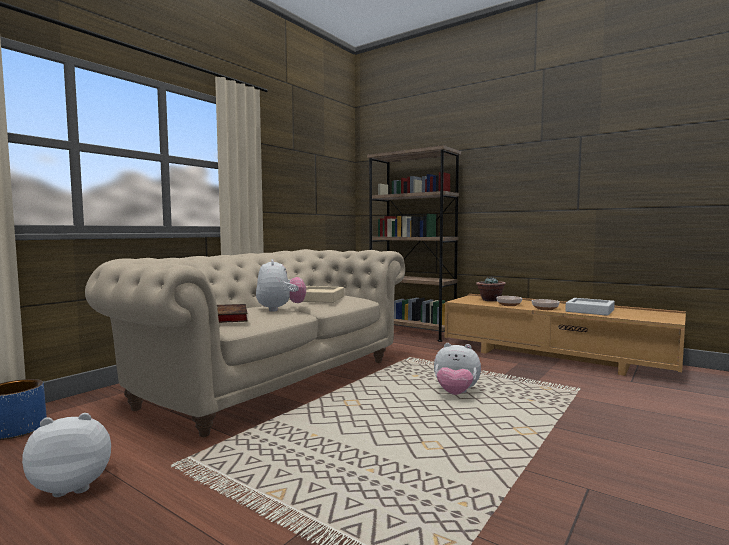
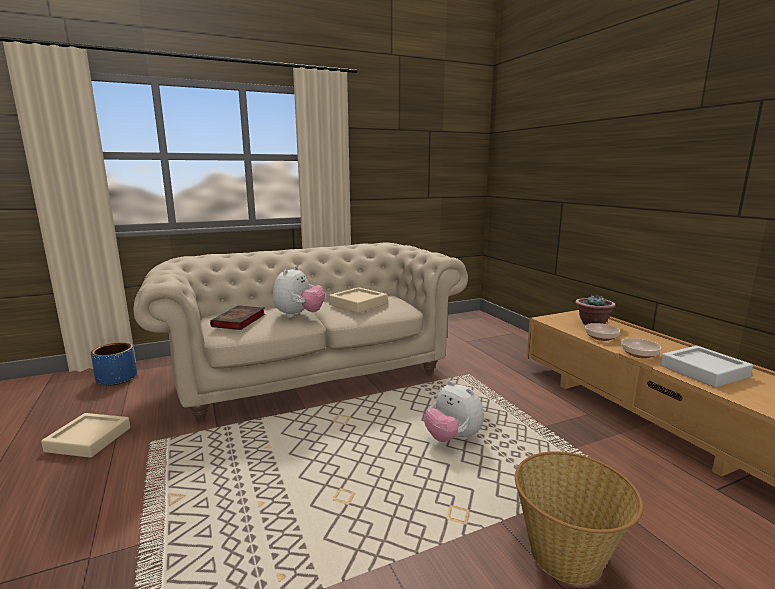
camera: 30 degrees right, 10 degrees up
(74, 486) = (89, 439): plush toy -> beige tray
(412, 332) = (516, 339): brown bookcase -> none
(610, 430) = (567, 555): none -> basket

